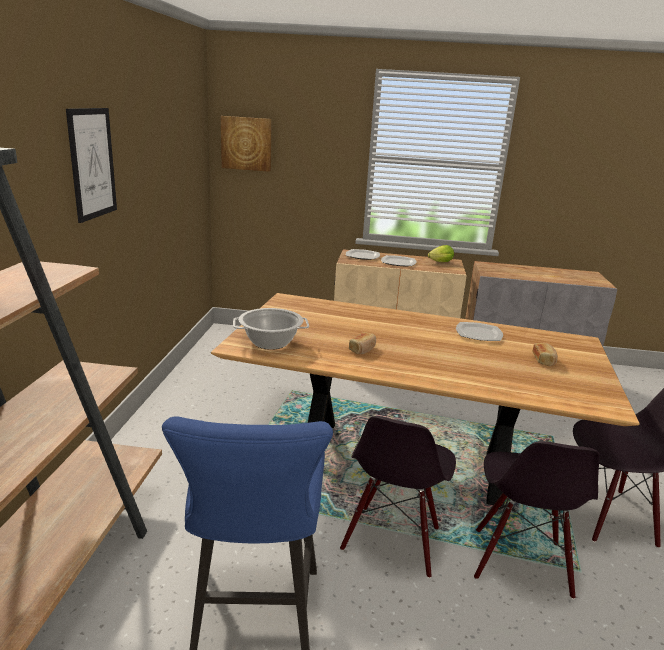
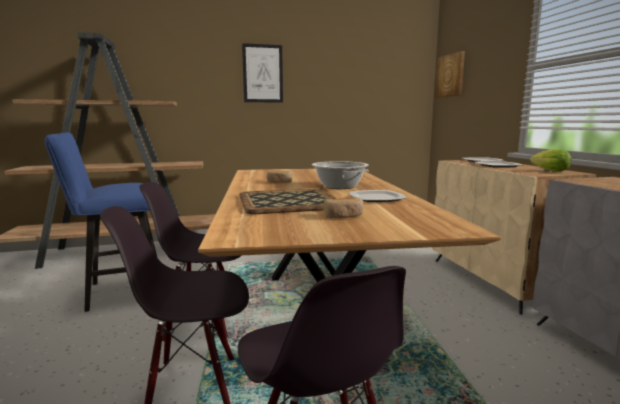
camera: 70 degrees right, 10 degrees down
(270, 342) = (263, 172): cooking pot -> cooking pot (339, 186)
(481, 366) = (289, 201): none -> tray

